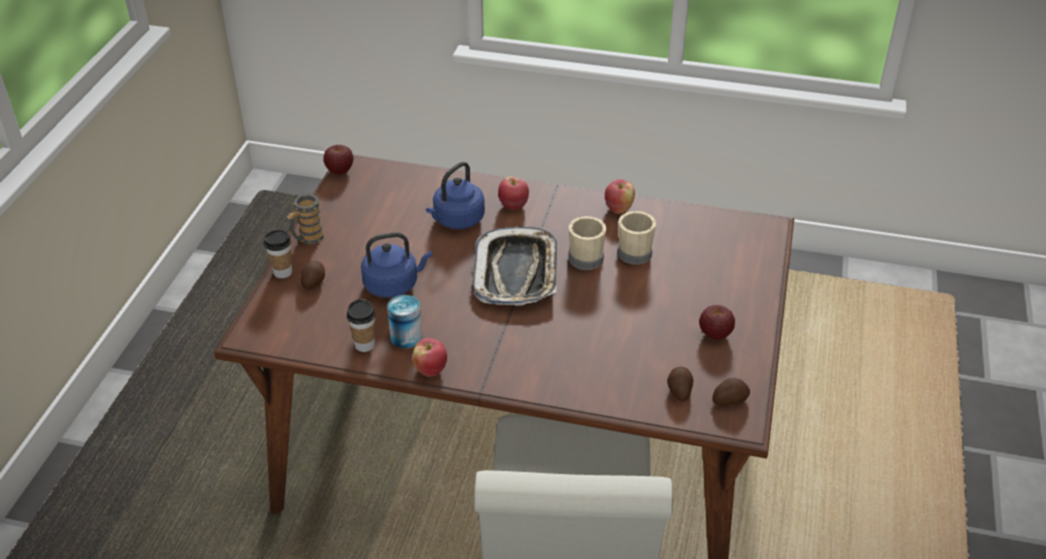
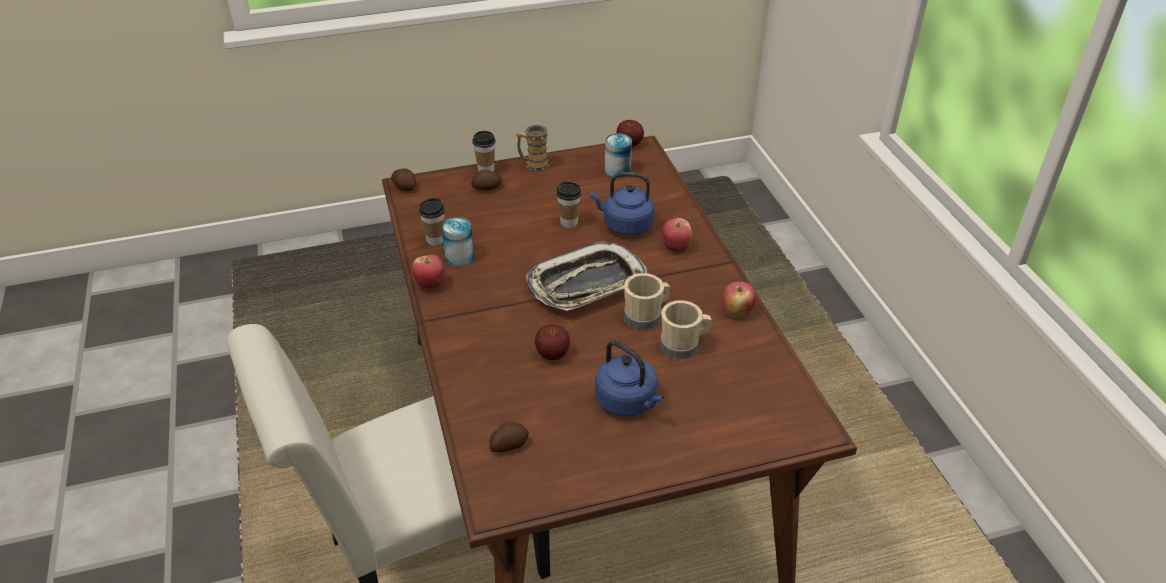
camera: 60 degrees right, 0 degrees up
(372, 193) = (617, 170): none -> can
(394, 285) = (515, 226): blue kettle -> blue kettle (628, 402)
(421, 251) = (569, 222): none -> cup
(715, 334) = (607, 444): apple -> apple (552, 354)
(729, 399) = (520, 486): potato -> potato (405, 186)

